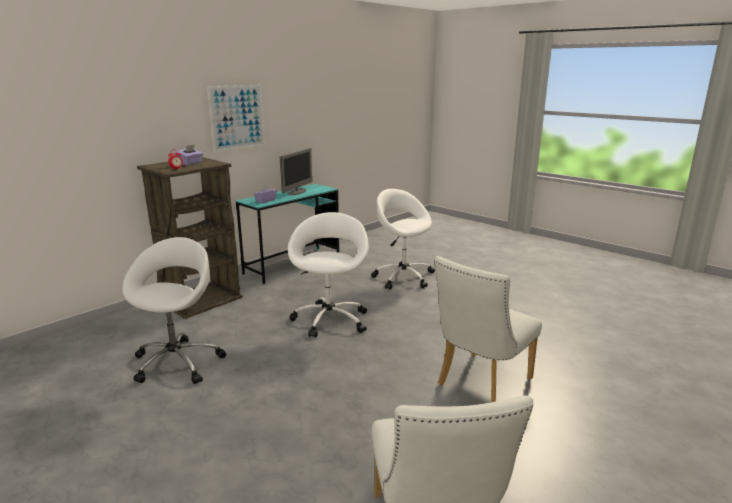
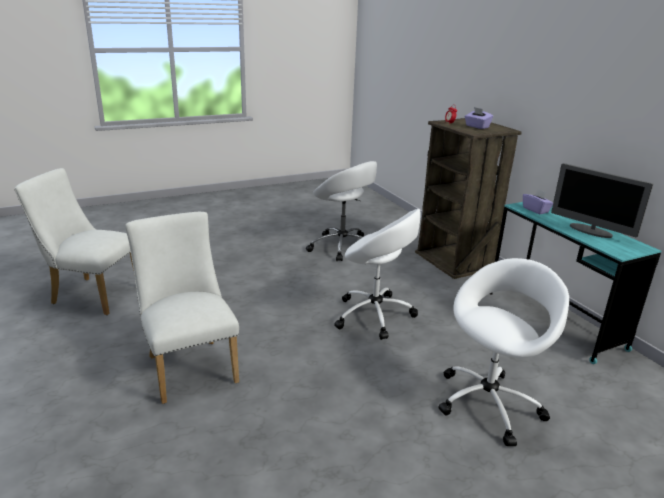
camera: 110 degrees right, 5 degrees up
(237, 117) = (580, 101): picture -> none

